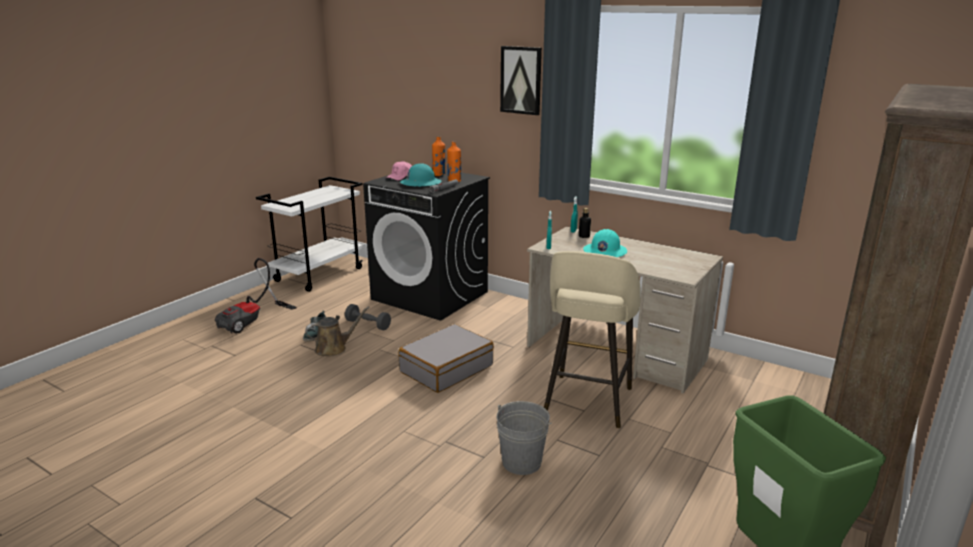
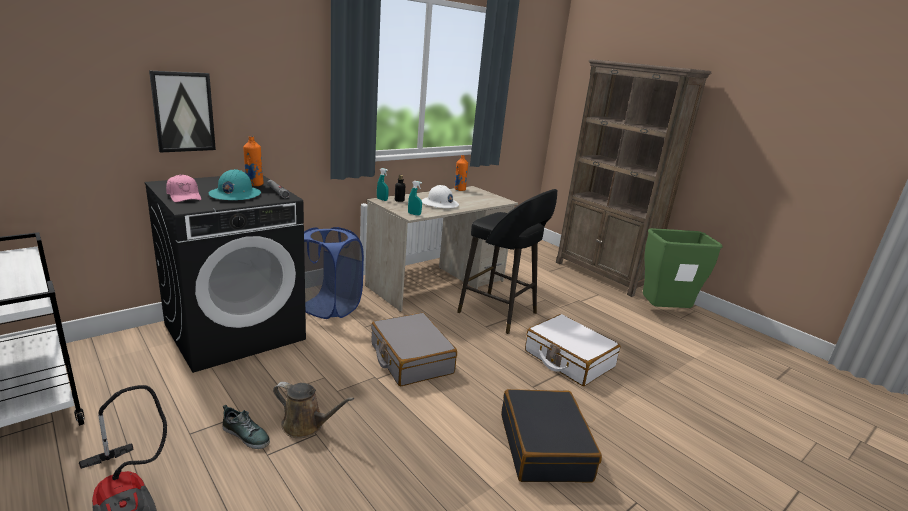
camera: 75 degrees left, 0 degrees up
(334, 348) = (306, 425): brown watering can -> brown watering can turned 120 degrees clockwise
(350, 457) = (545, 447): none -> black suitcase
(368, 325) = (265, 388): grey dumbbell -> none
(439, 175) = (213, 184): orange bottle -> orange bottle (459, 189)
(501, 316) = (329, 307): none -> blue laundry basket
(521, 80) = (291, 59): picture -> picture (183, 112)
(521, 462) = (568, 359): grey bucket -> white suitcase
(587, 402) = (499, 314): beige stool -> black stool
(604, 251) = (440, 204): turquoise hard hat -> white hard hat

